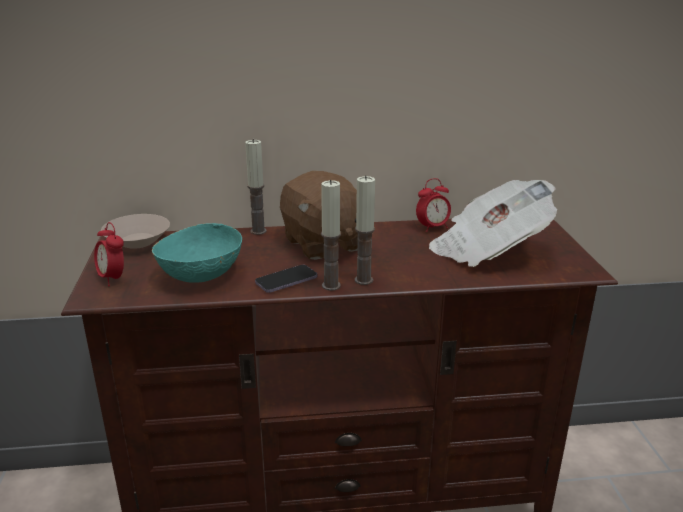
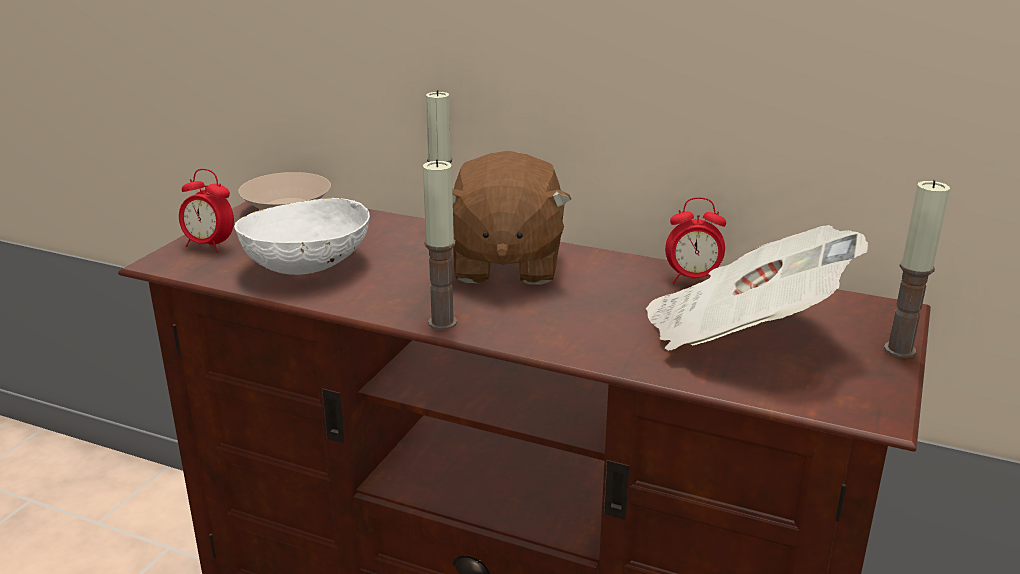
camera: 30 degrees right, 0 degrees up
(113, 278) = (210, 246): alarm clock -> alarm clock turned 60 degrees counterclockwise
(201, 274) = (307, 265): turquoise bowl -> white bowl
(286, 281) = (395, 300): phone -> none
(363, 280) = (495, 327): candle -> candle (899, 350)

